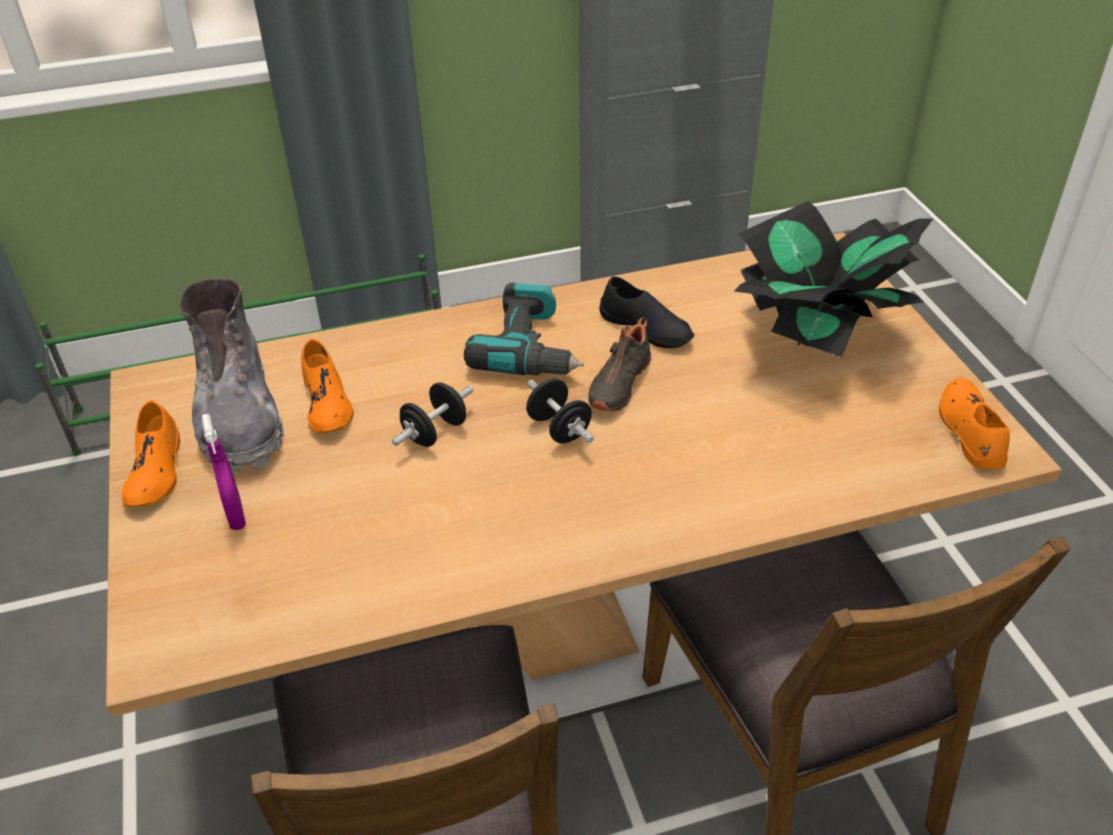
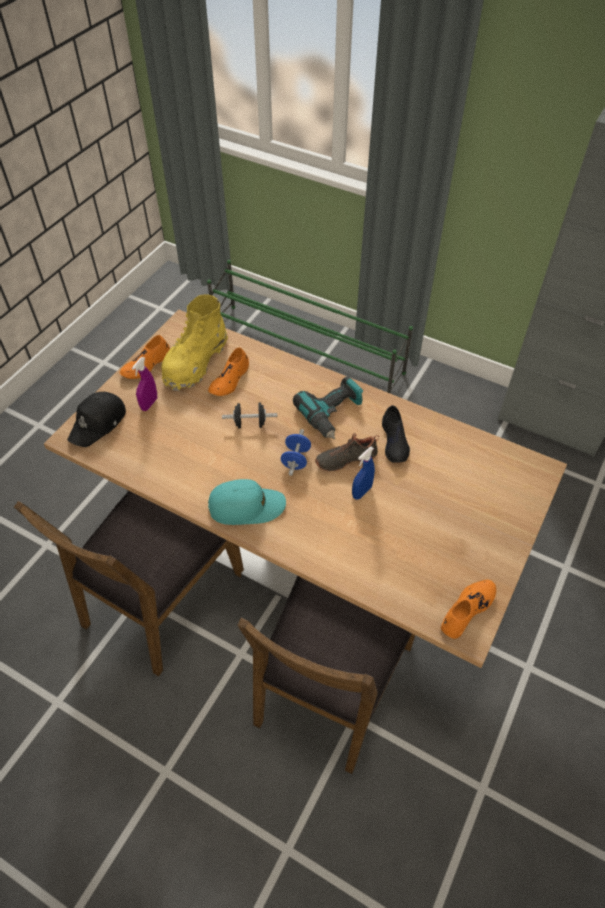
camera: 45 degrees right, 10 degrees up
(179, 601) = (98, 423): none -> black cap
(239, 417) = (195, 362): grey boot -> yellow boot
(559, 428) = (296, 459): black dumbbell -> blue dumbbell
(576, 528) = (246, 506): none -> turquoise cap
(690, 403) = (362, 492): none -> blue spray bottle
(814, 334) = (466, 504): potted plant -> none

